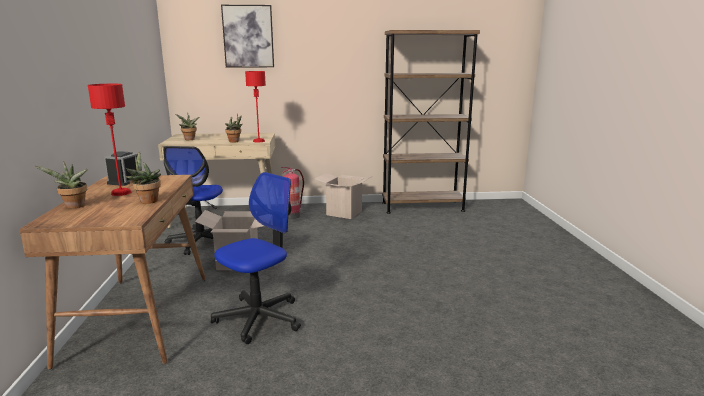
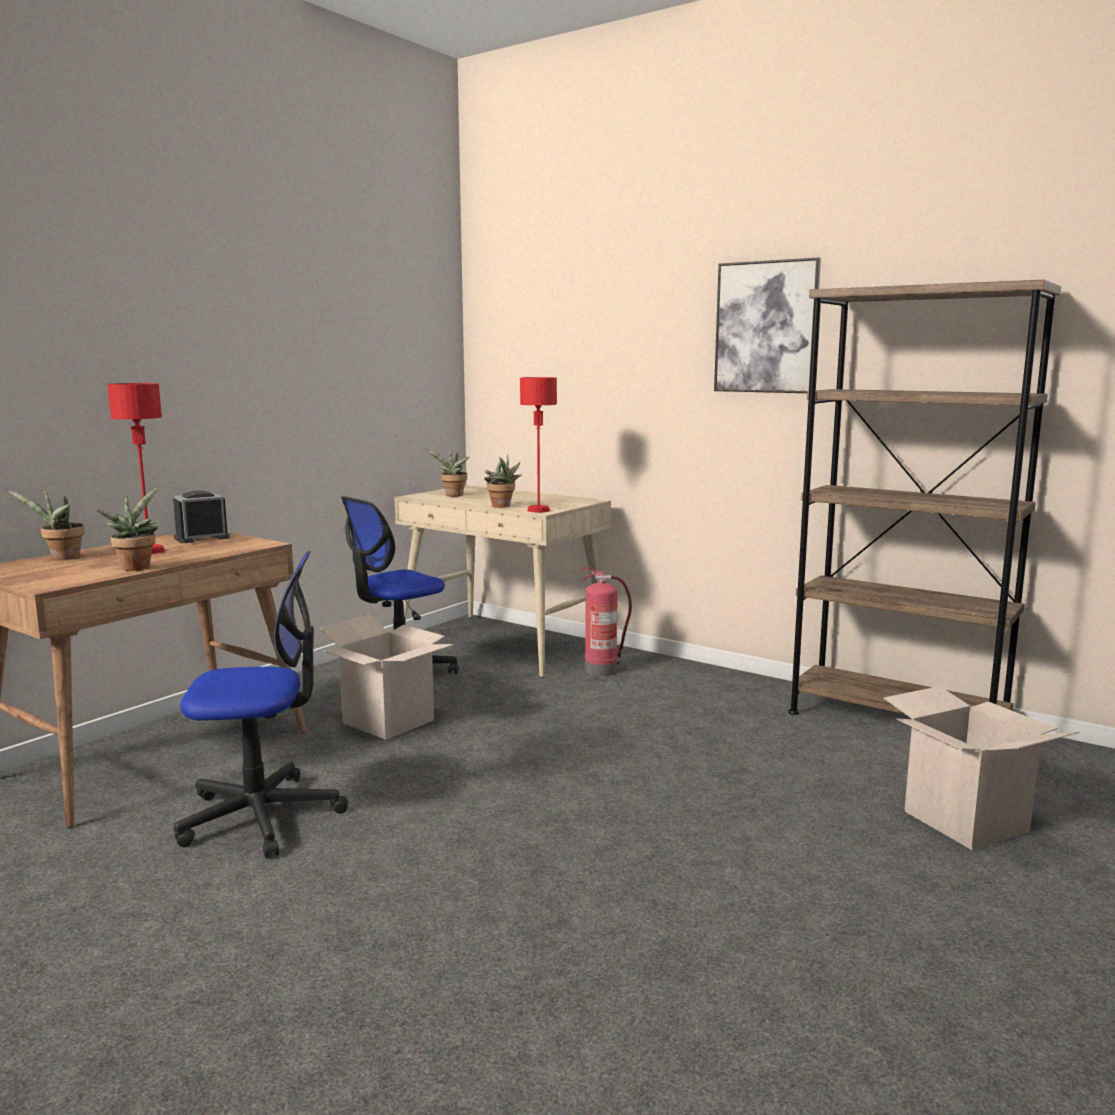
camera: 40 degrees right, 5 degrees down
(248, 36) = (584, 314): picture -> picture (766, 327)
(344, 213) = (702, 689): cardboard box -> cardboard box (965, 821)

